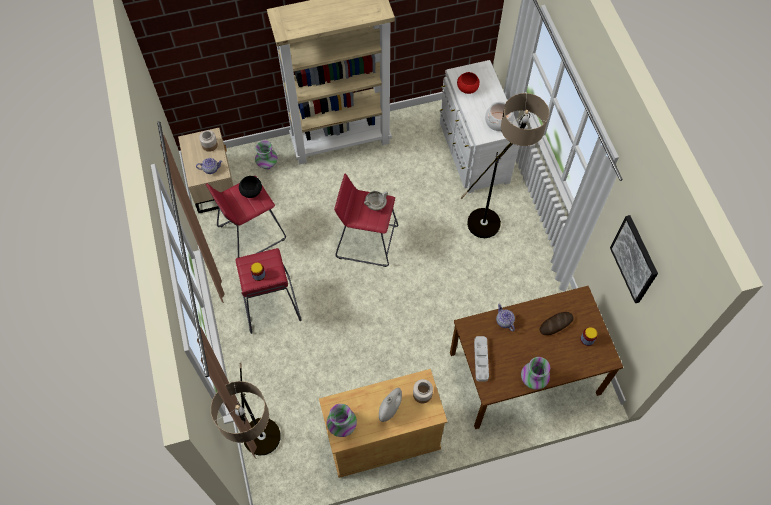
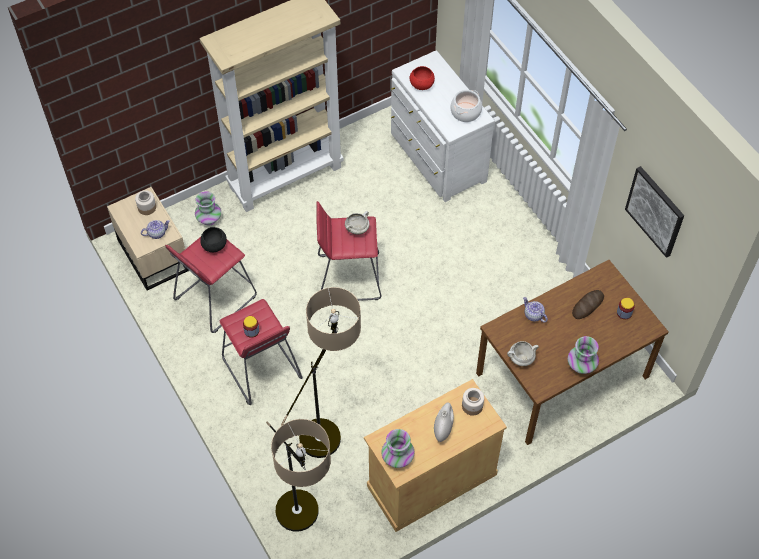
camera: 15 degrees left, 5 degrees down
(481, 359) = (521, 359): grey tray -> white cooking pot
(494, 216) = (480, 220): floor lamp -> floor lamp (331, 426)

